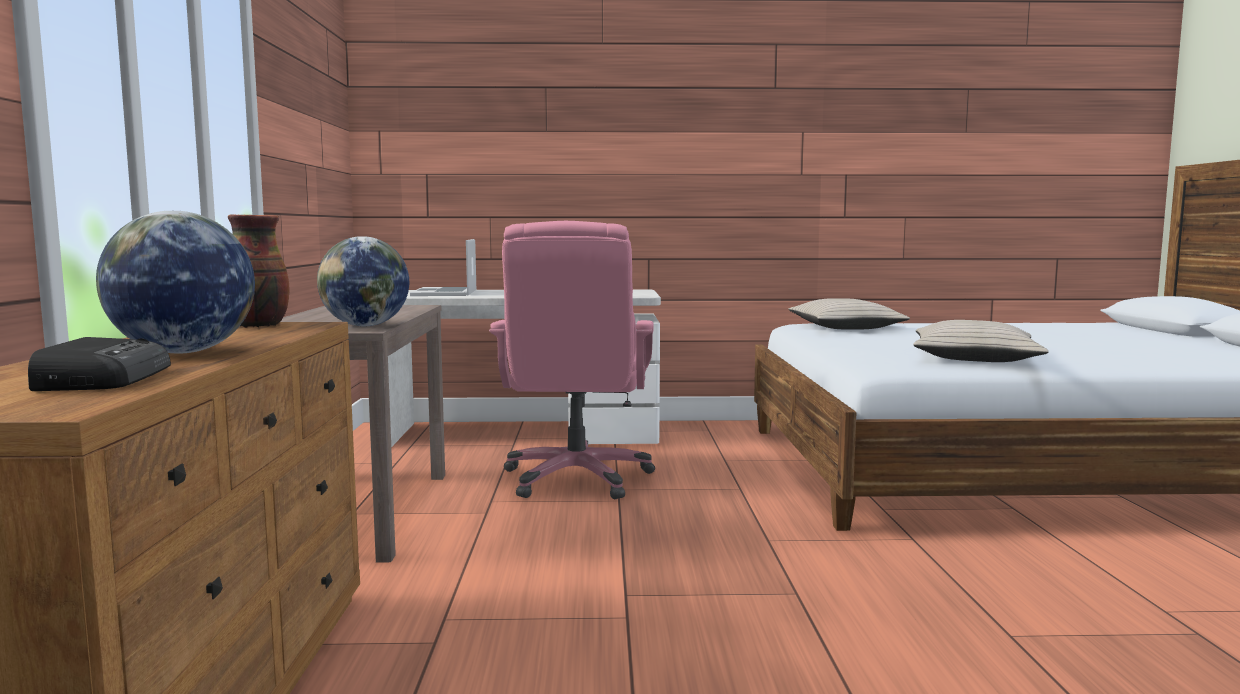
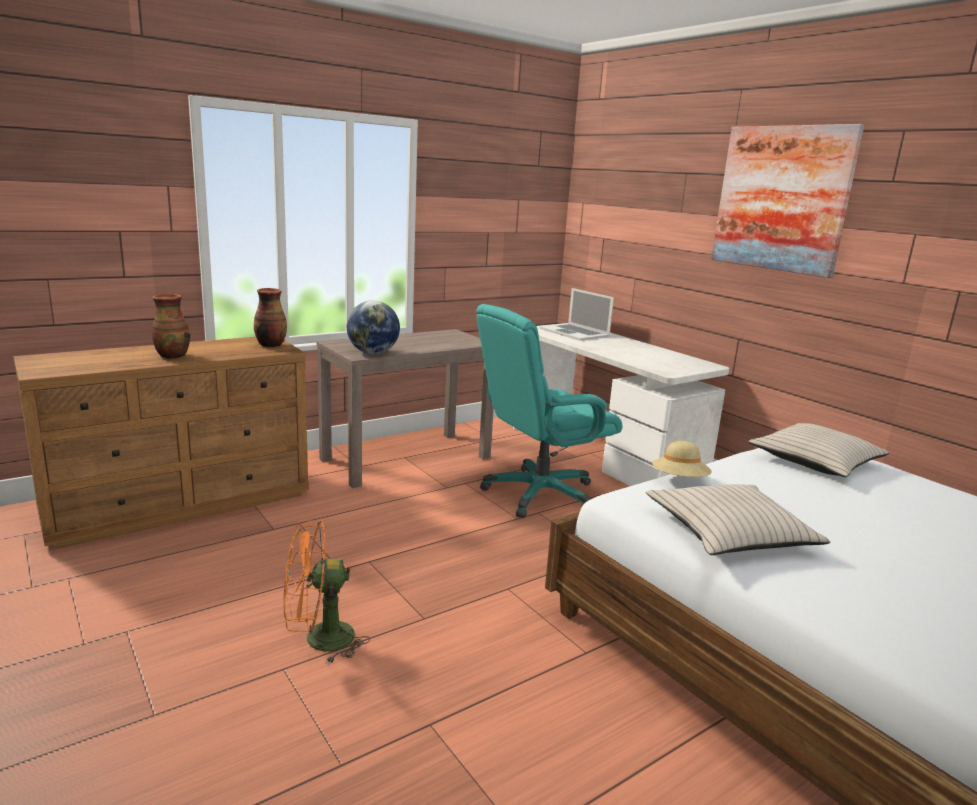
camera: 55 degrees right, 10 degrees up
(105, 378) = (101, 363): radio -> none
(182, 352) = (172, 356): globe -> vase
(445, 293) = (574, 332): laptop -> laptop turned 90 degrees counterclockwise
(577, 479) = (539, 494): pink office chair -> turquoise office chair
(673, 108) = (781, 199): none -> picture
(801, 666) = (319, 640): none -> orange fan
(854, 351) = (679, 480): none -> beige hat

